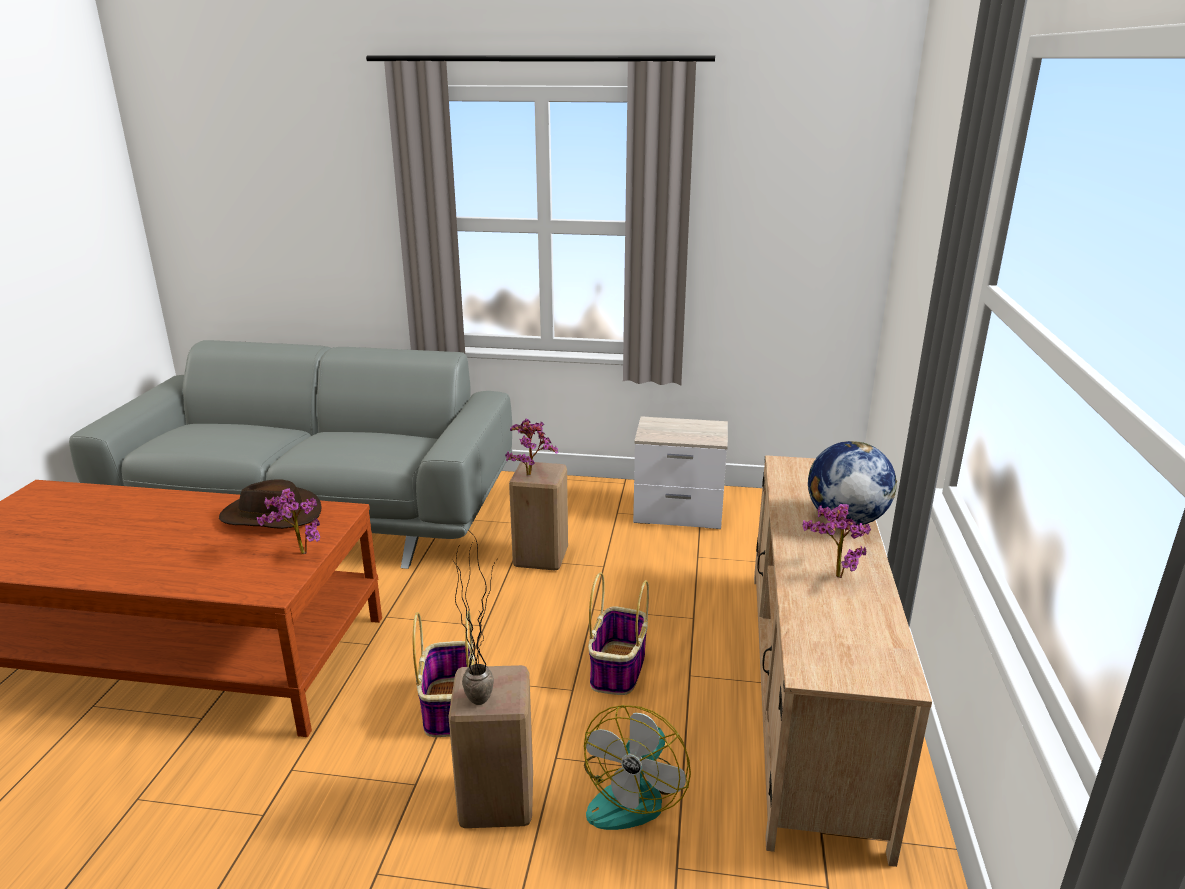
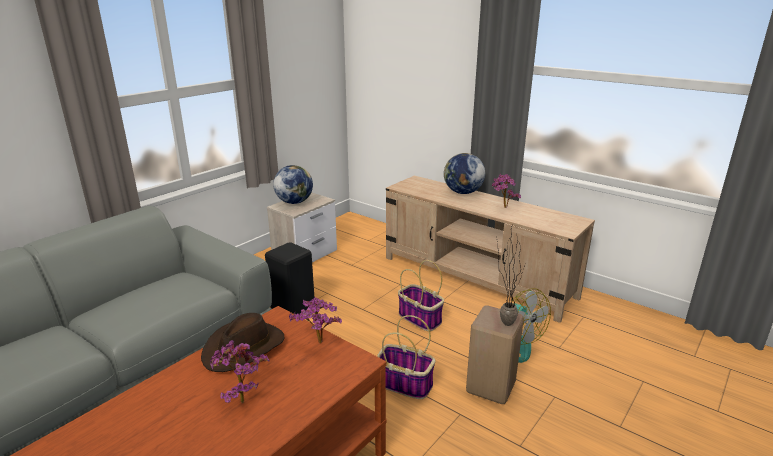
camera: 60 degrees left, 0 degrees up
(531, 473) = (287, 253): potted plant -> potted plant (240, 399)
(542, 557) = (293, 309): beige stool -> black stool
(677, 426) = (294, 202): none -> globe

